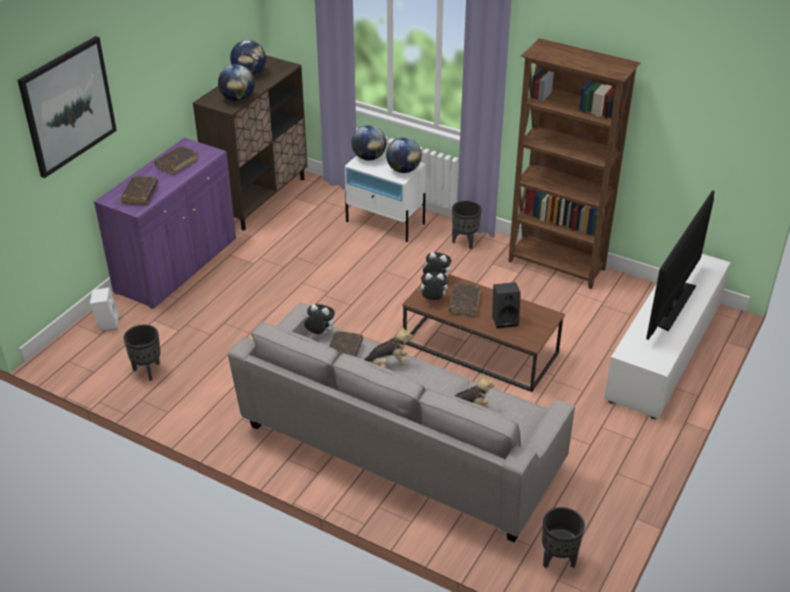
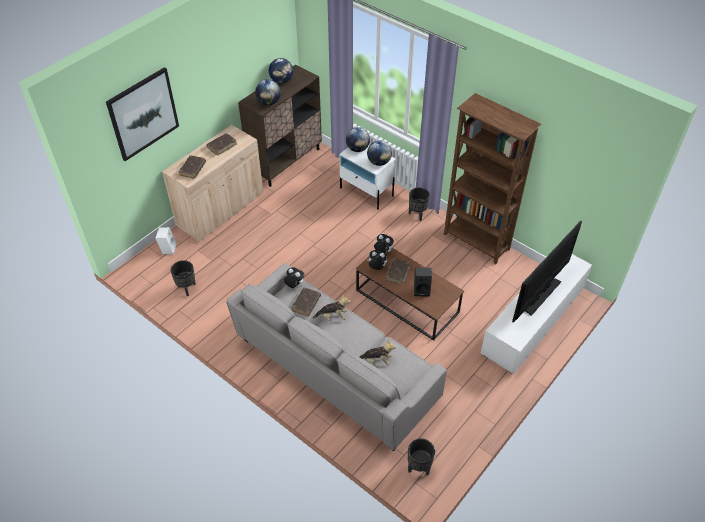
camera: 10 degrees right, 10 degrees up
(177, 266) = (220, 210): purple cabinet -> beige cabinet

